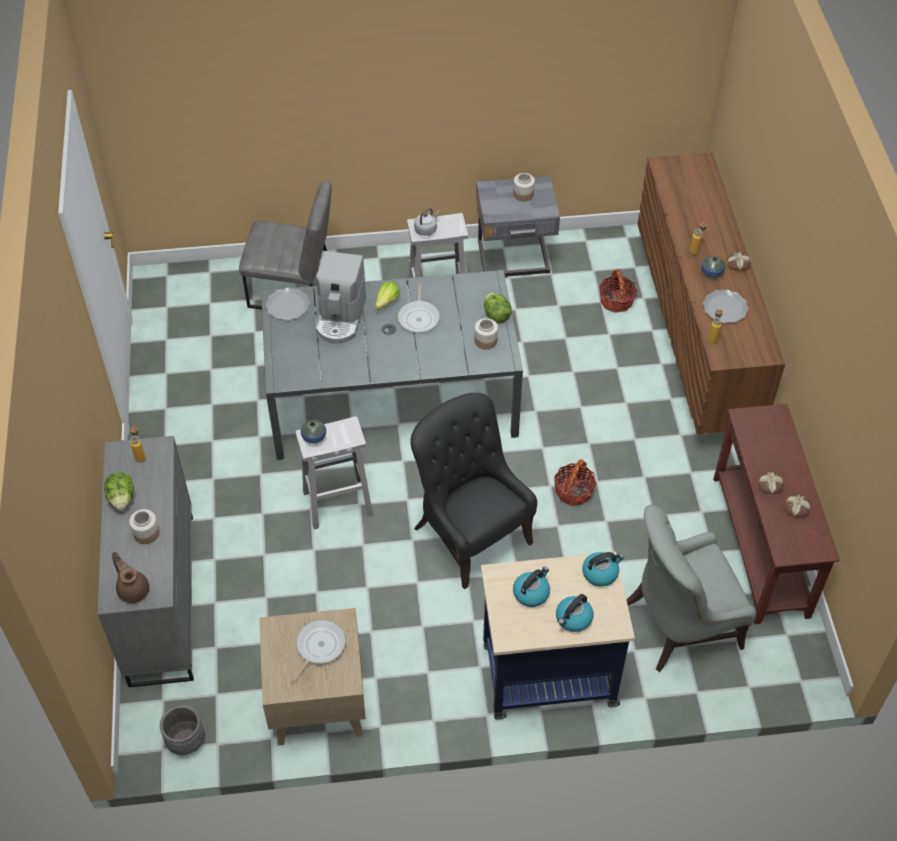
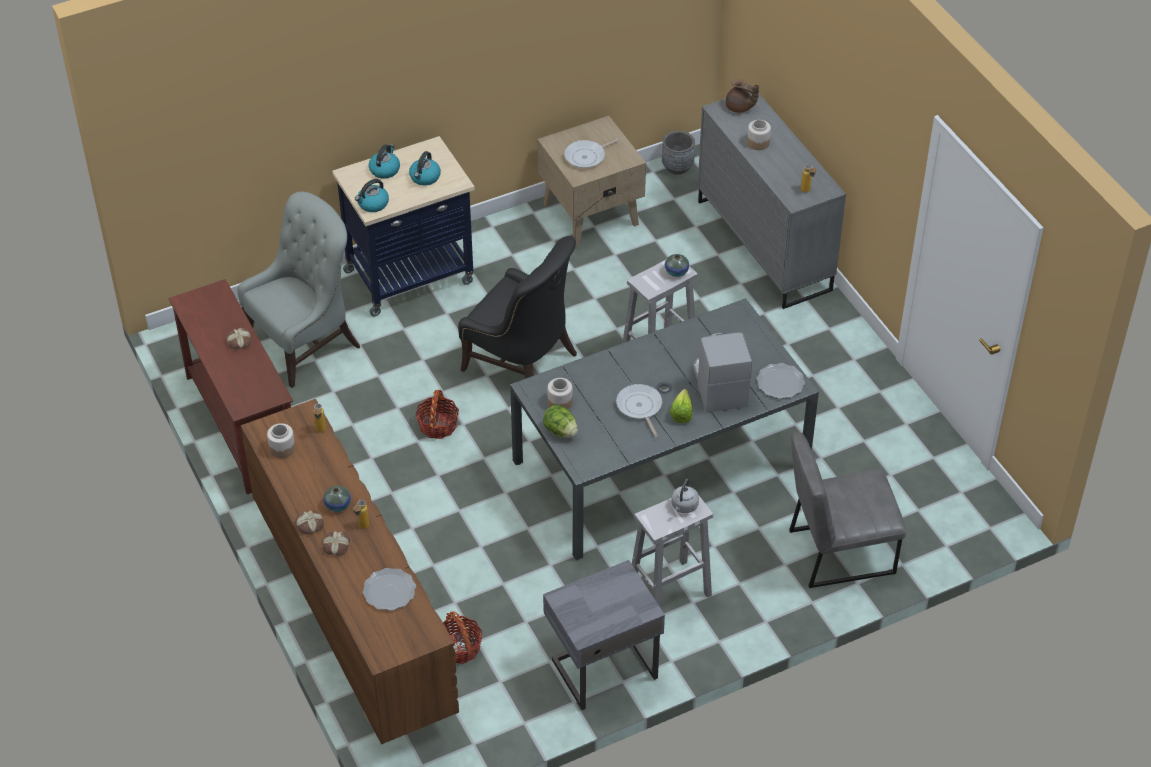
camera: 160 degrees right, 5 degrees down
(122, 498) = (797, 159): lettuce -> none
(319, 647) = (587, 156): frying pan -> frying pan turned 45 degrees clockwise
(523, 194) = (599, 612): jar -> jar (282, 448)
(725, 308) = (314, 468): plate -> plate (389, 591)
(797, 508) = (211, 328): bread -> bread (336, 546)

